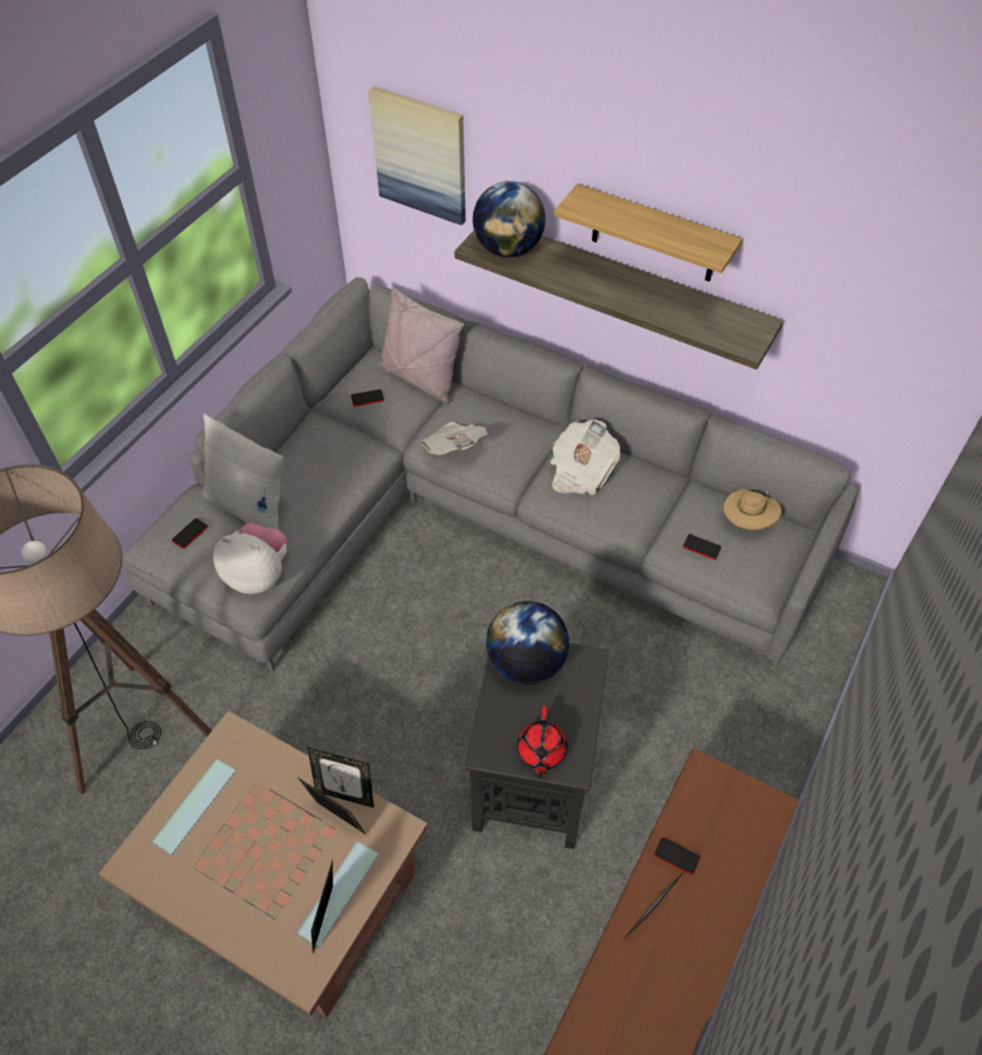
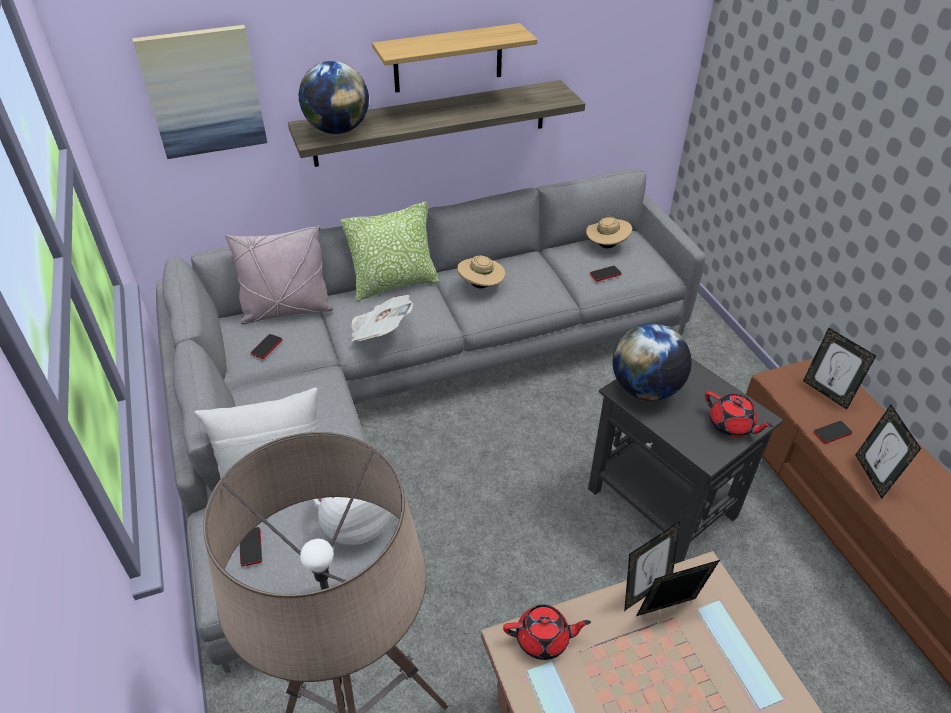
camera: 50 degrees left, 10 degrees down
(249, 753) = (543, 639): none -> red teapot
(328, 920) = (762, 676): picture frame -> picture frame (826, 393)
(521, 416) = (394, 284): none -> pillow
(580, 471) = (481, 286): newspaper -> beige hat

